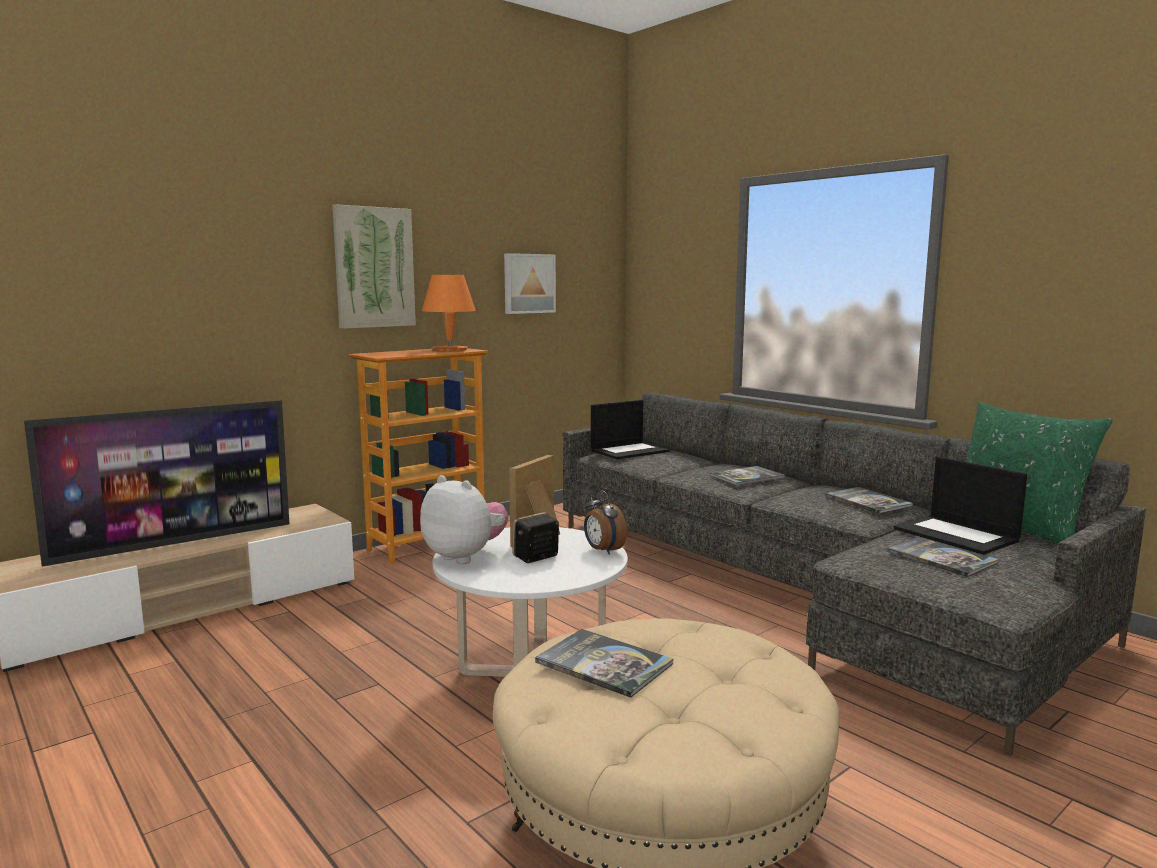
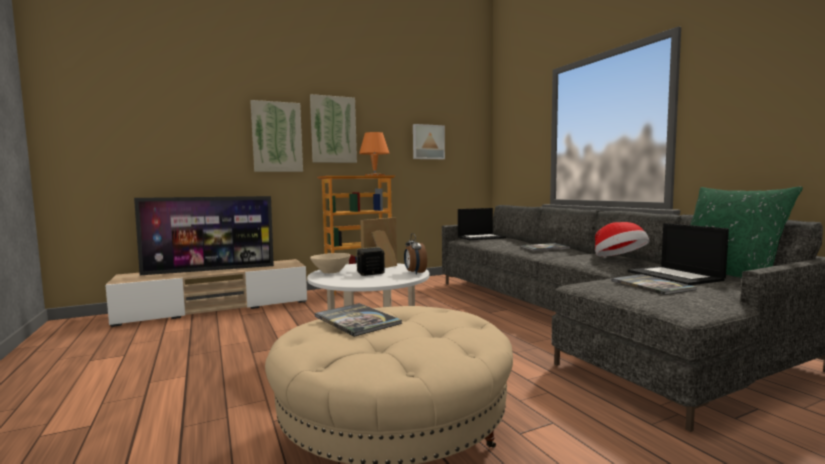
camera: 15 degrees right, 5 degrees down
(276, 285) = (277, 137): none -> picture
(465, 556) = (330, 272): plush toy -> beige bowl
(867, 501) = (619, 259): book -> hat

